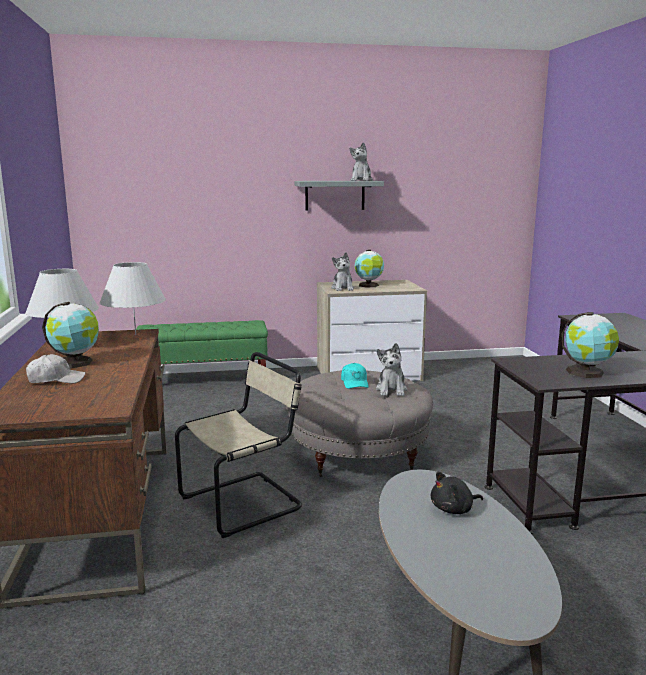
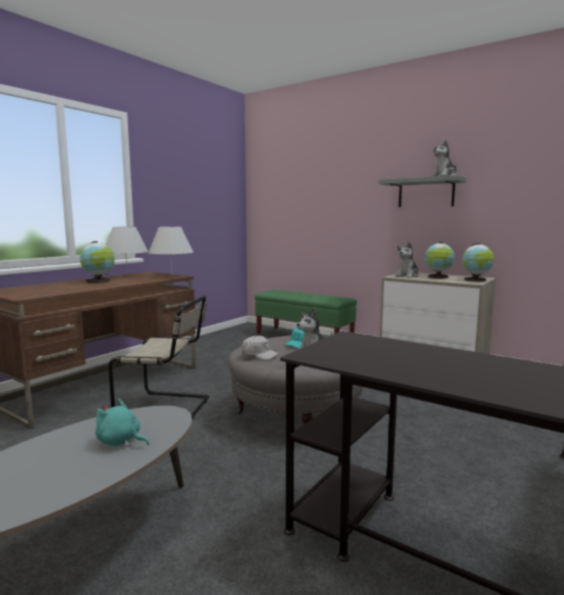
camera: 45 degrees right, 5 degrees down
(56, 379) = (64, 285): white cap -> white cap (259, 354)
(454, 509) = (121, 441): black plush toy -> turquoise plush toy
(587, 372) = (388, 361): globe -> globe (476, 280)

